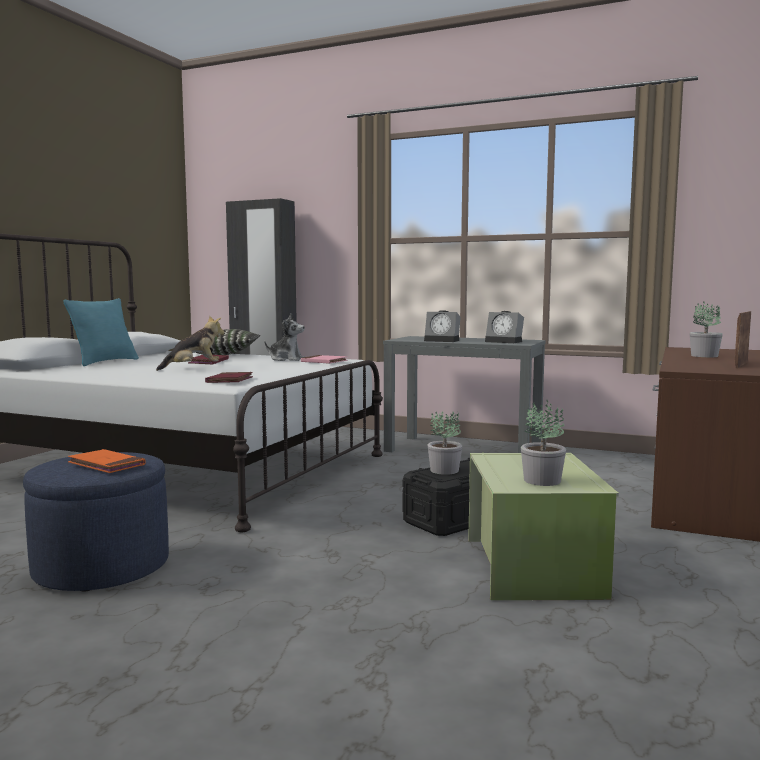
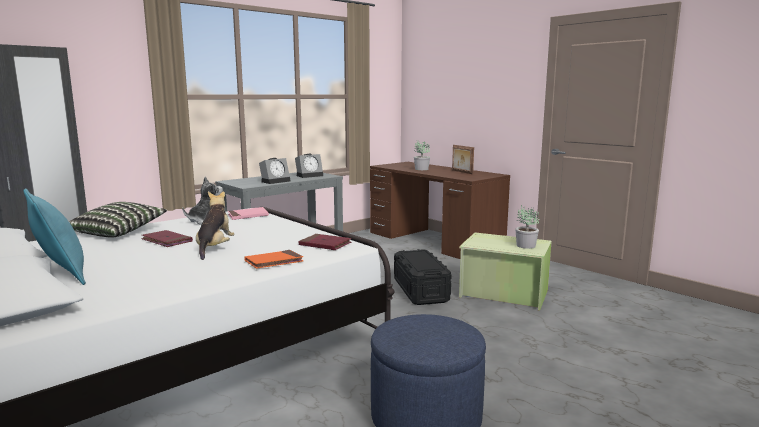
camera: 65 degrees left, 5 degrees up
(107, 465) = (438, 329): orange book -> orange book (274, 262)
(444, 470) = (422, 264): potted plant -> none

